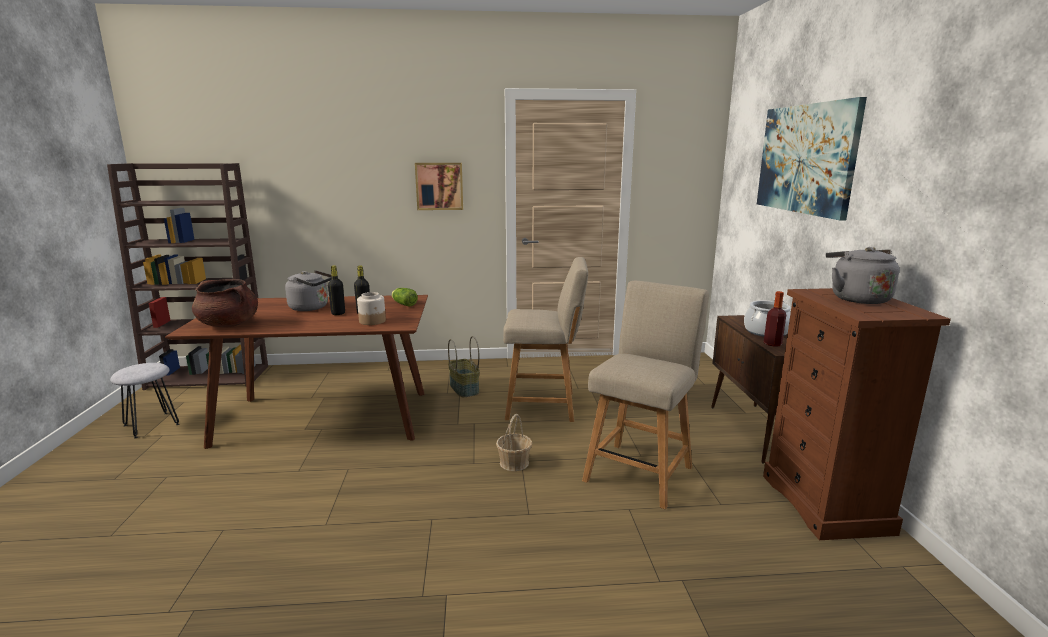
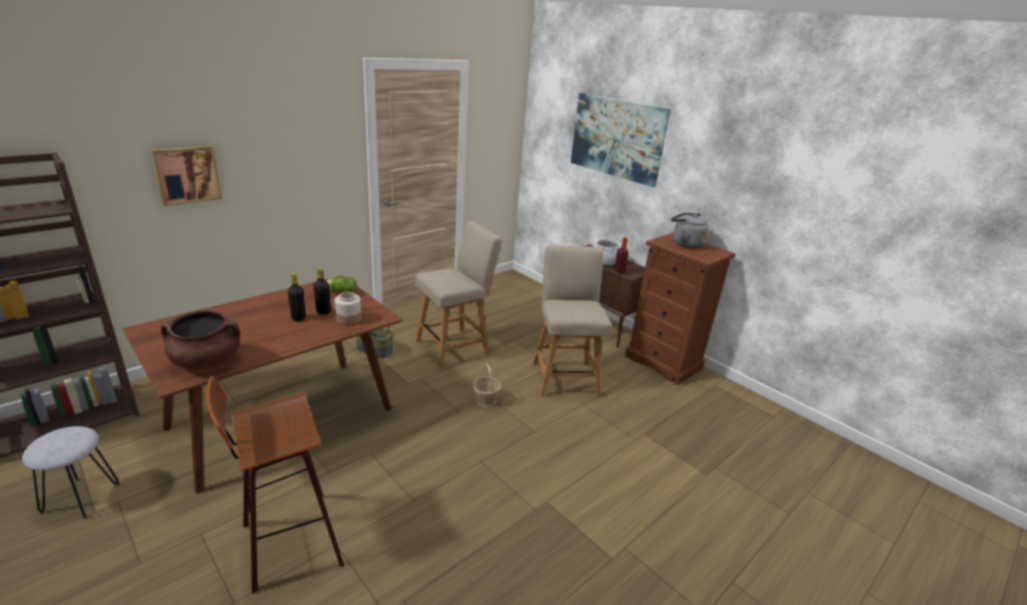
camera: 40 degrees left, 10 degrees up
(198, 511) = (287, 543): none -> stool
(311, 308) = (256, 317): grey kettle -> none
(439, 186) = (306, 158): picture -> picture (187, 174)

